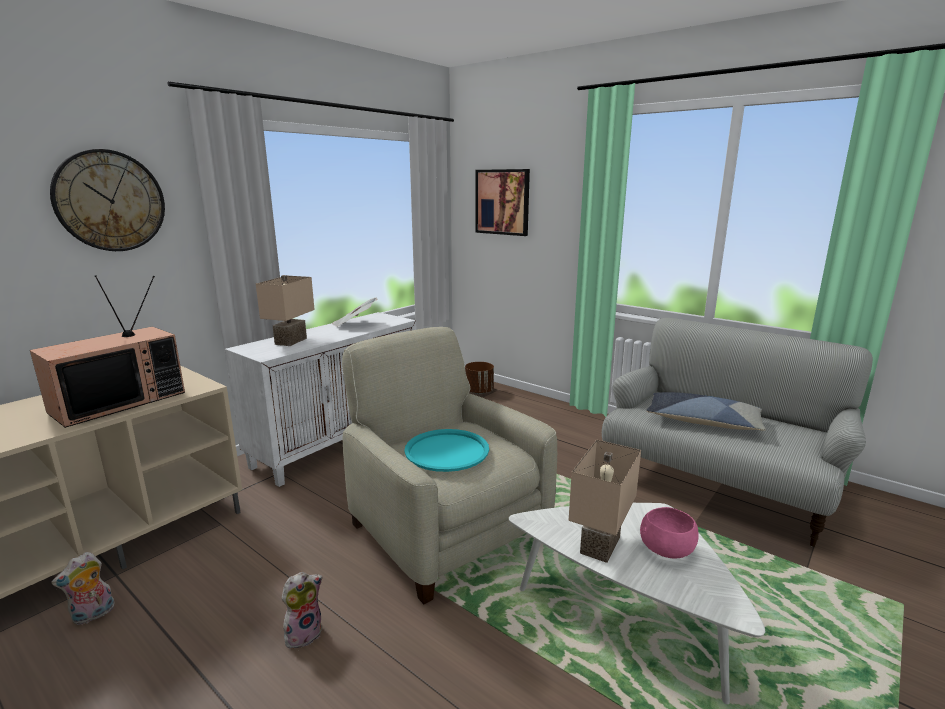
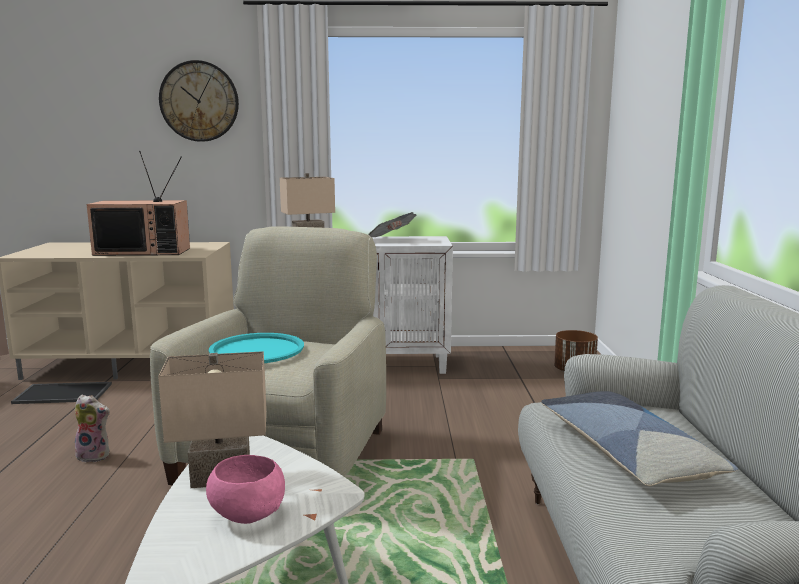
camera: 50 degrees right, 5 degrees down
(93, 615) = (65, 393): plush toy -> tray
(502, 202) = (640, 108): picture -> none

